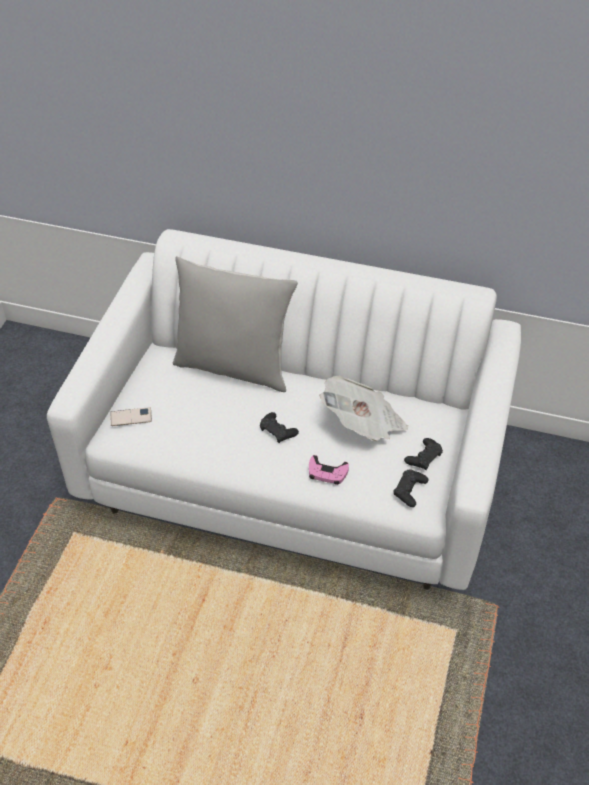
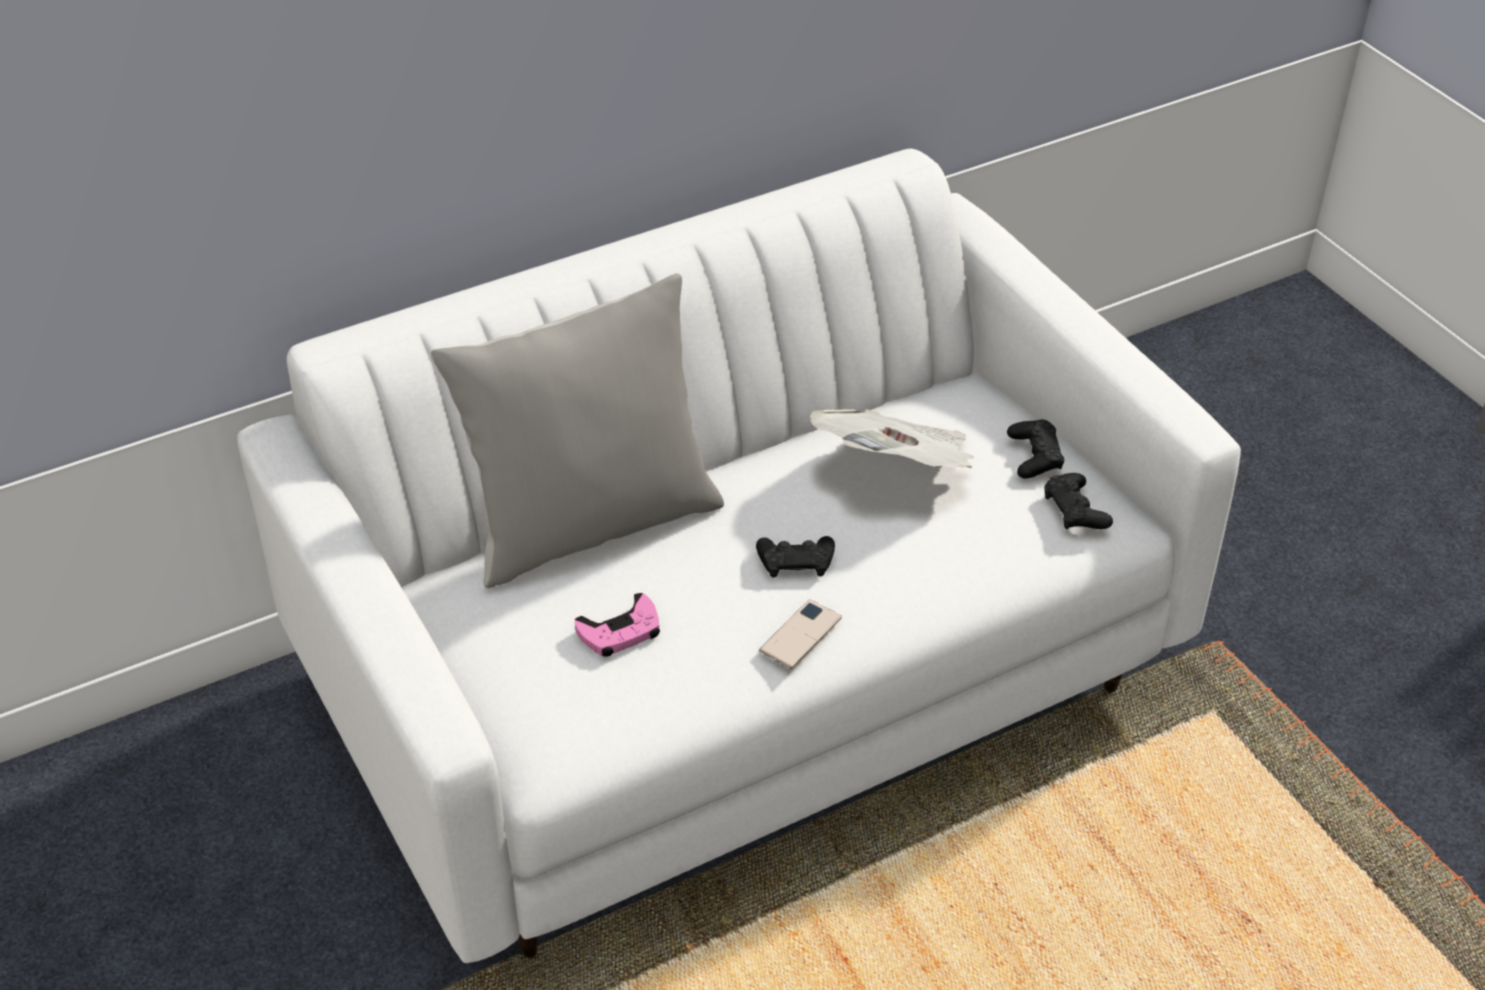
camera: 45 degrees left, 5 degrees down
(131, 417) = (536, 708): phone -> phone (800, 634)
(327, 472) = (943, 566): pink game controller -> pink game controller (620, 632)

